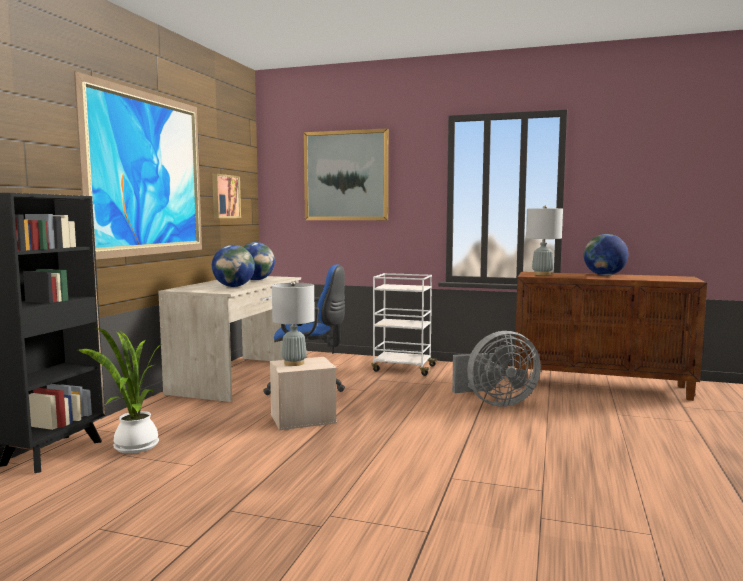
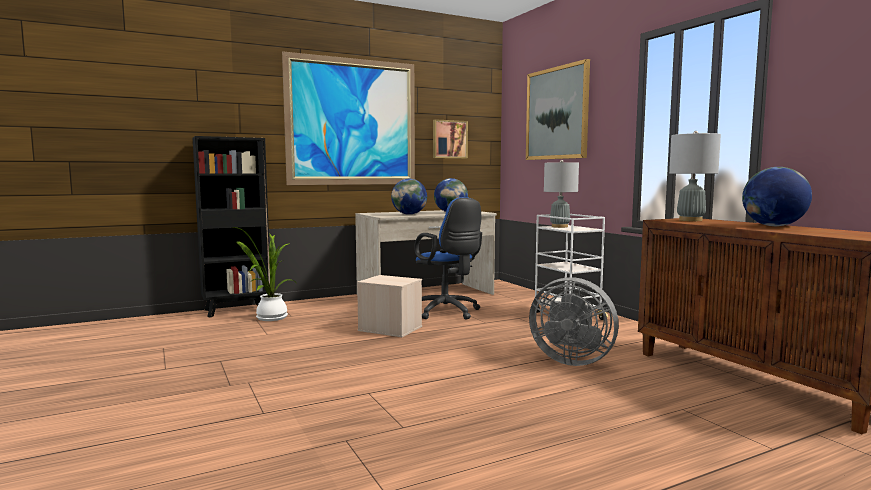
camera: 45 degrees right, 0 degrees up
(294, 363) = (386, 278): grey table lamp -> grey table lamp (559, 226)

